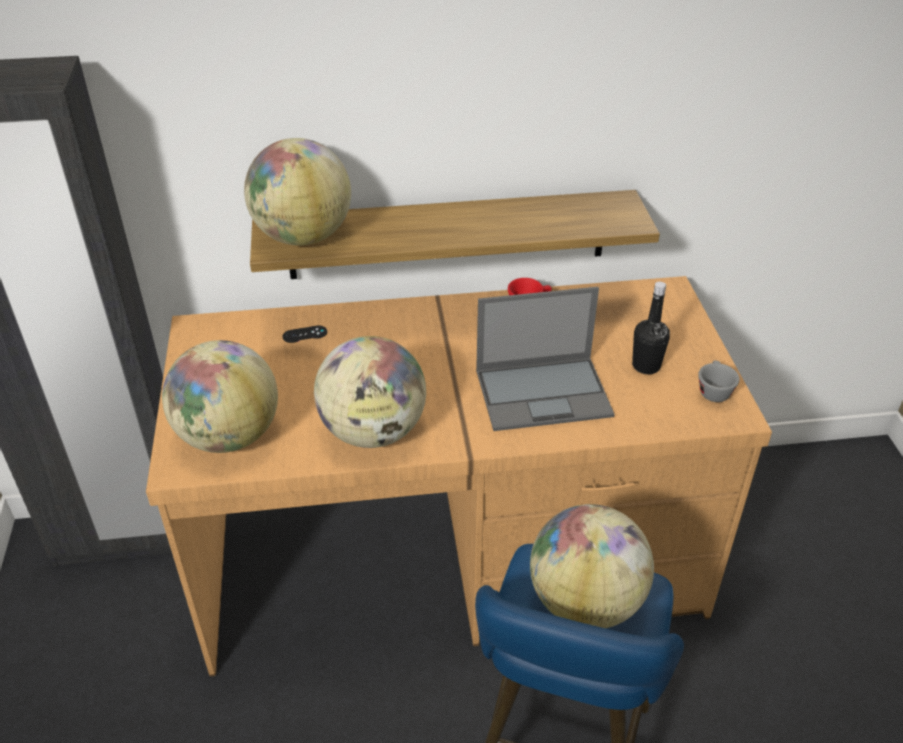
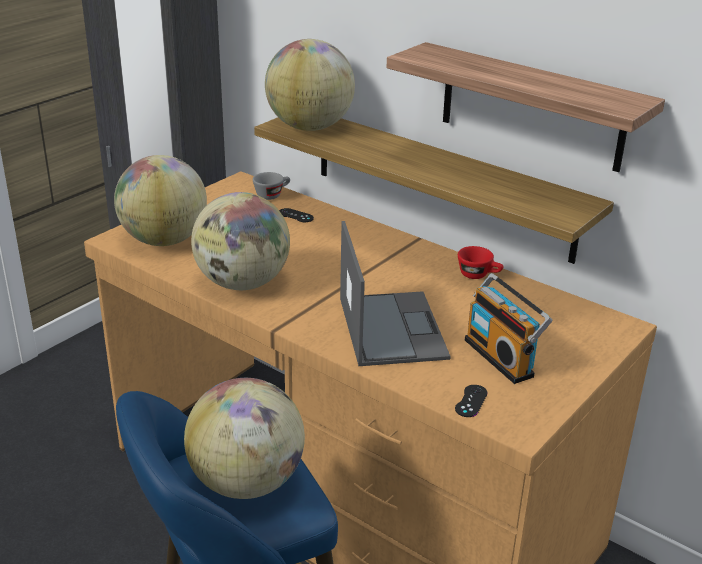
camera: 45 degrees right, 10 degrees down
(544, 393) = (391, 327): laptop -> laptop turned 135 degrees counterclockwise
(546, 132) = (531, 107): none -> shelf
(646, 366) = (502, 357): black bottle -> radio
(682, 416) = (471, 401): none -> black game controller
(713, 390) = (530, 403): grey cup -> grey cup (272, 195)

